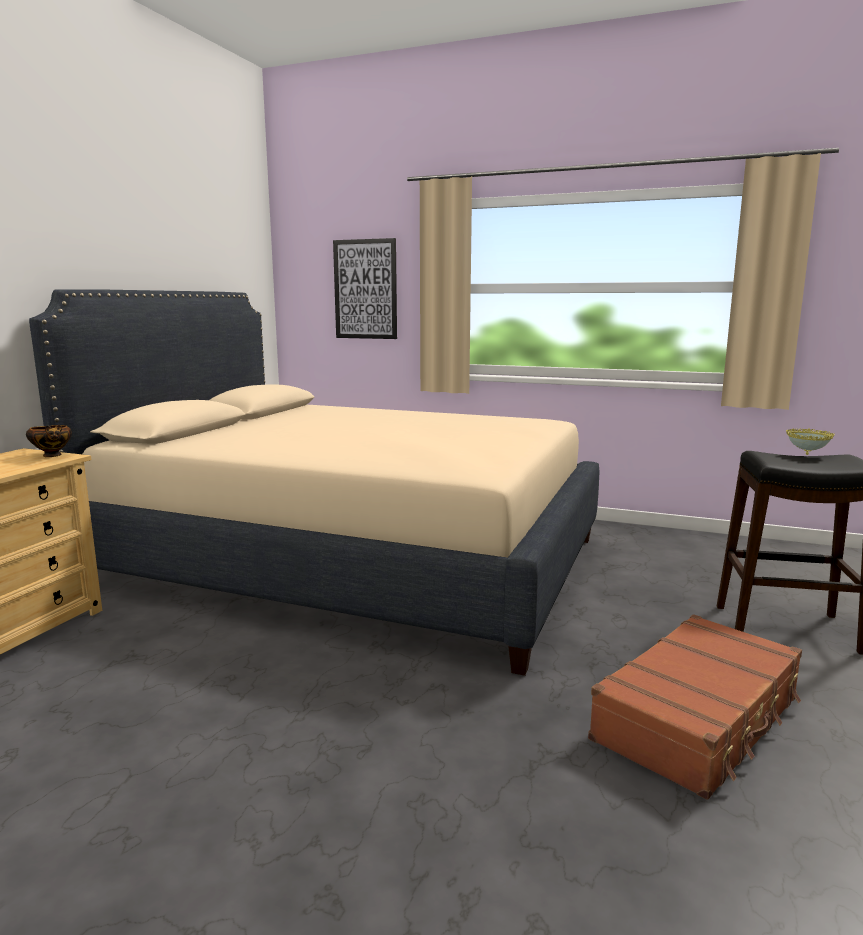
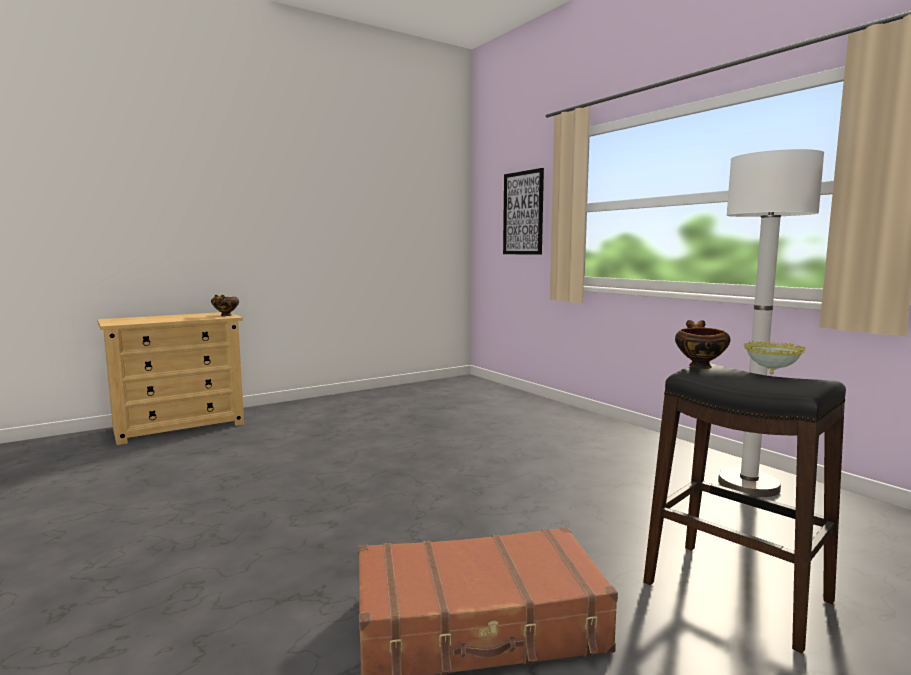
camera: 35 degrees right, 5 degrees down
(353, 561) = (426, 430): beige bed -> none
(678, 546) = (748, 485): none -> white floor lamp
(762, 455) = (699, 366): none -> bowl

